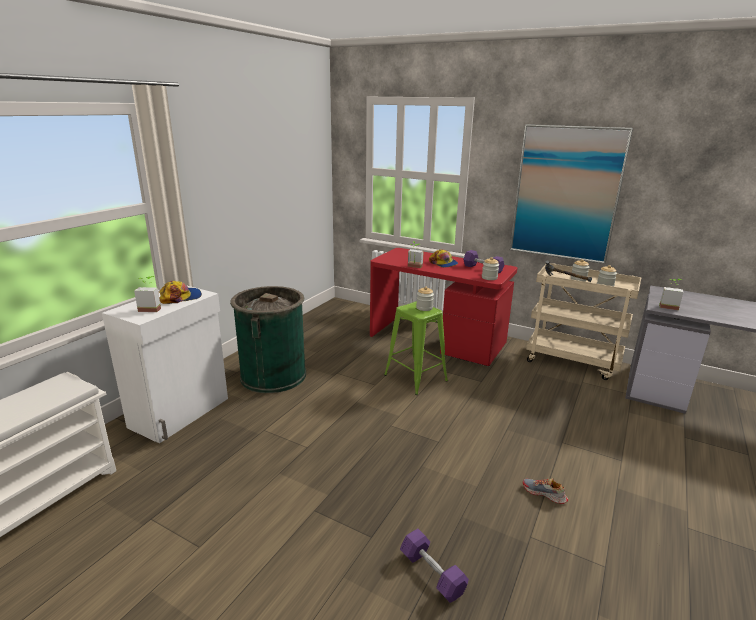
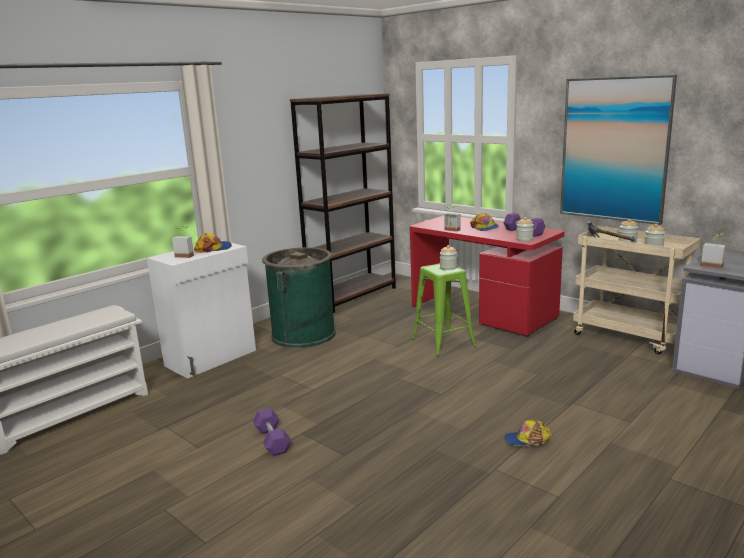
camera: 15 degrees right, 5 degrees down
(307, 325) = (353, 296): none -> brown bookcase
(432, 573) = (387, 484): purple dumbbell -> purple dumbbell (272, 440)
(544, 494) = (528, 440): shoe -> cap

